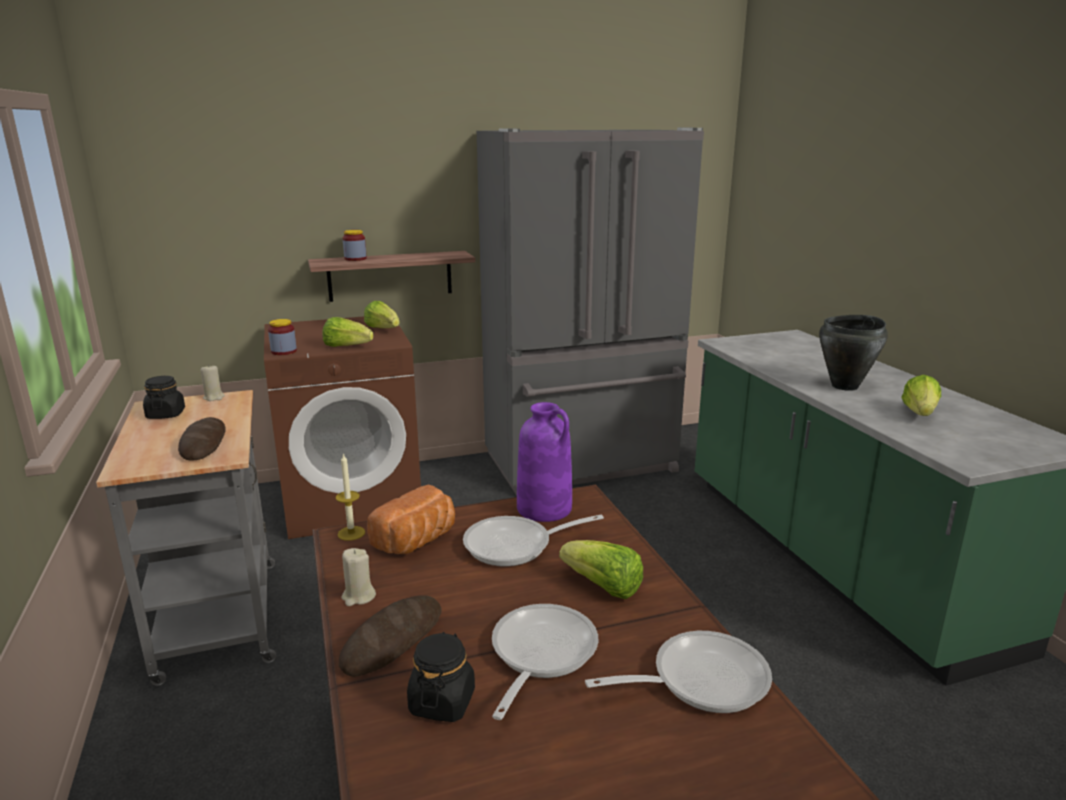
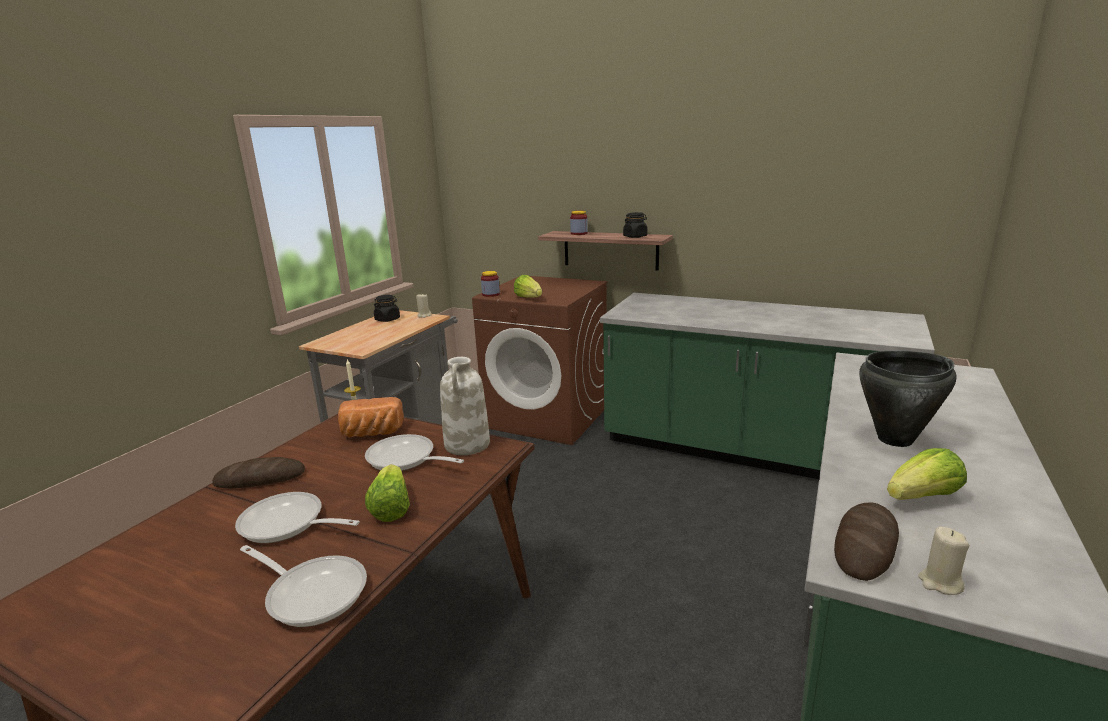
camera: 45 degrees right, 0 degrees up
(204, 444) = (368, 340): bread -> bread (865, 545)
(358, 596) = (294, 449): beige candle -> beige candle (940, 583)
(383, 329) = (576, 290): lettuce -> none
(442, 702) = (213, 519): black jar -> black jar (635, 236)
(539, 654) = (287, 524): frying pan -> frying pan turned 135 degrees counterclockwise
(545, 509) = (467, 445): purple vase -> white vase
(582, 463) = (746, 450): grey fridge -> green counter

